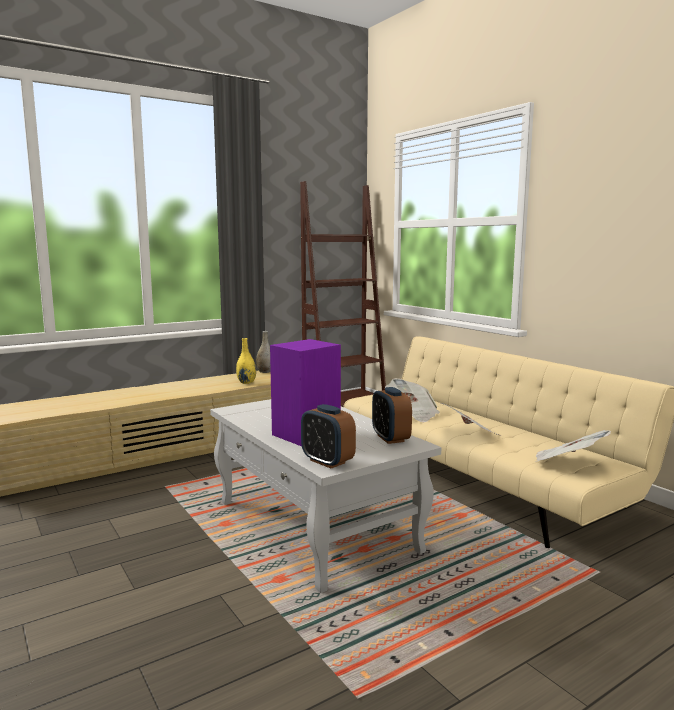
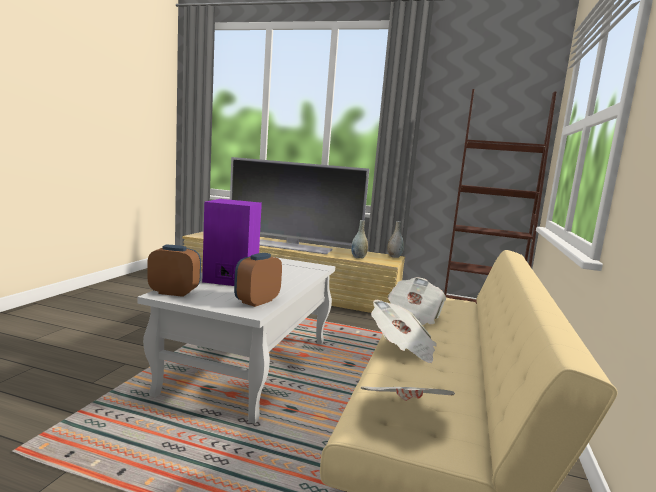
camera: 50 degrees right, 0 degrees up
(156, 393) = (292, 246): none -> television
(246, 382) = (358, 257): yellow vase -> grey vase
(327, 461) = (174, 292): alarm clock -> alarm clock turned 90 degrees clockwise

